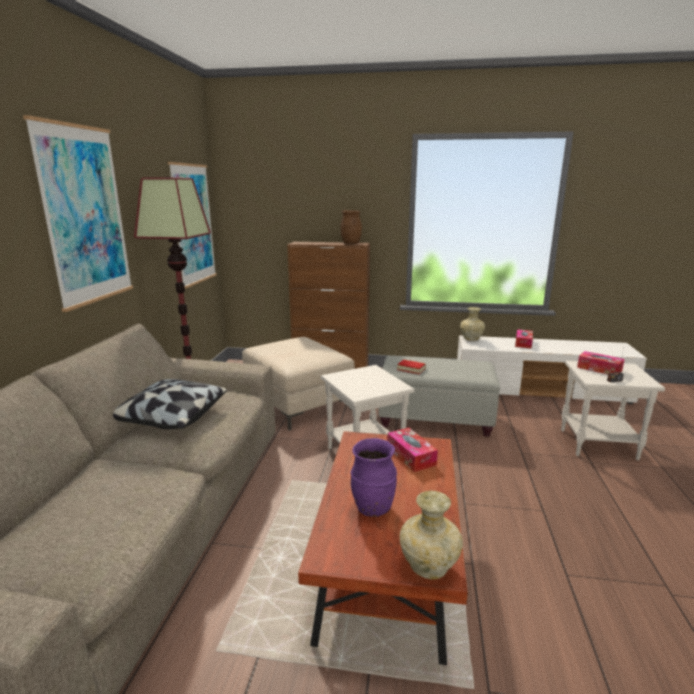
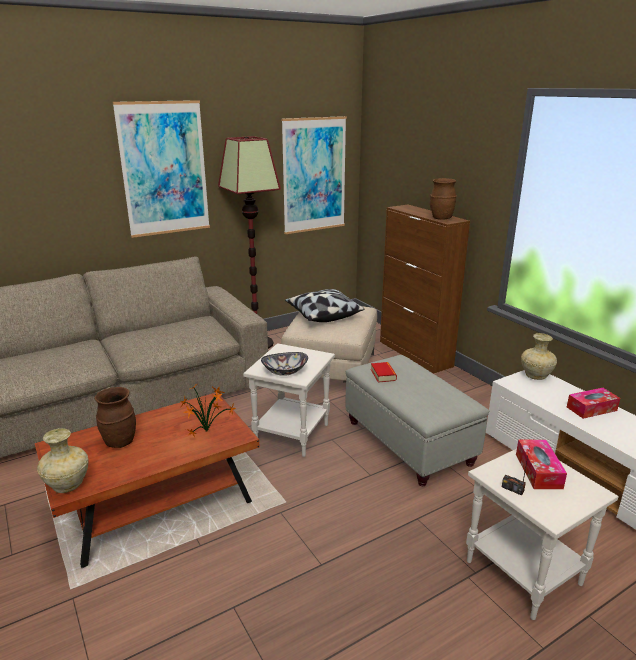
camera: 50 degrees right, 5 degrees up
(170, 418) = (155, 332): pillow -> pillow (323, 315)
(372, 508) = (119, 442): purple vase -> brown vase
(380, 388) = (285, 372): none -> bowl
(411, 456) = (208, 431): tissue box -> potted plant

